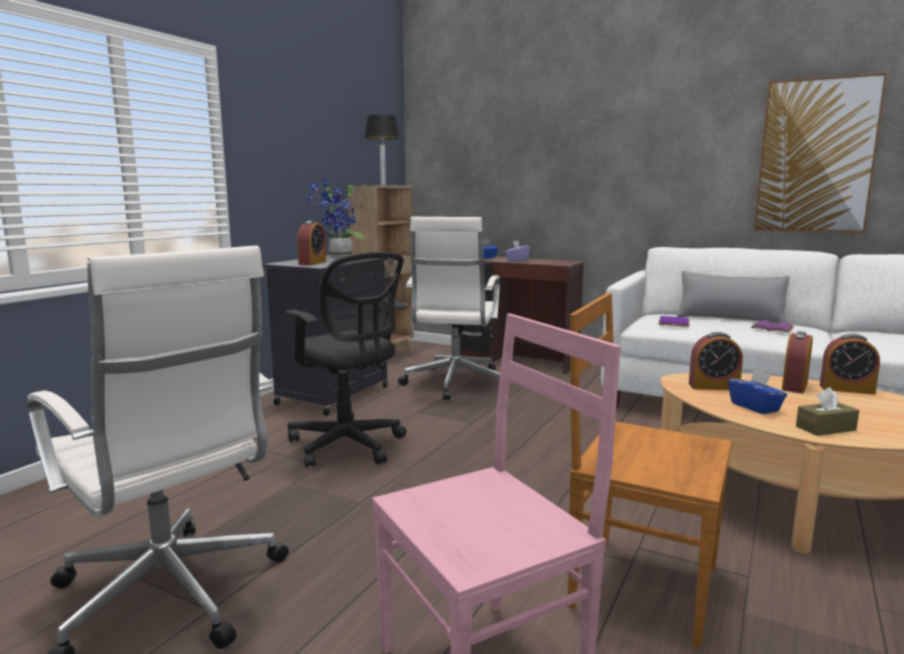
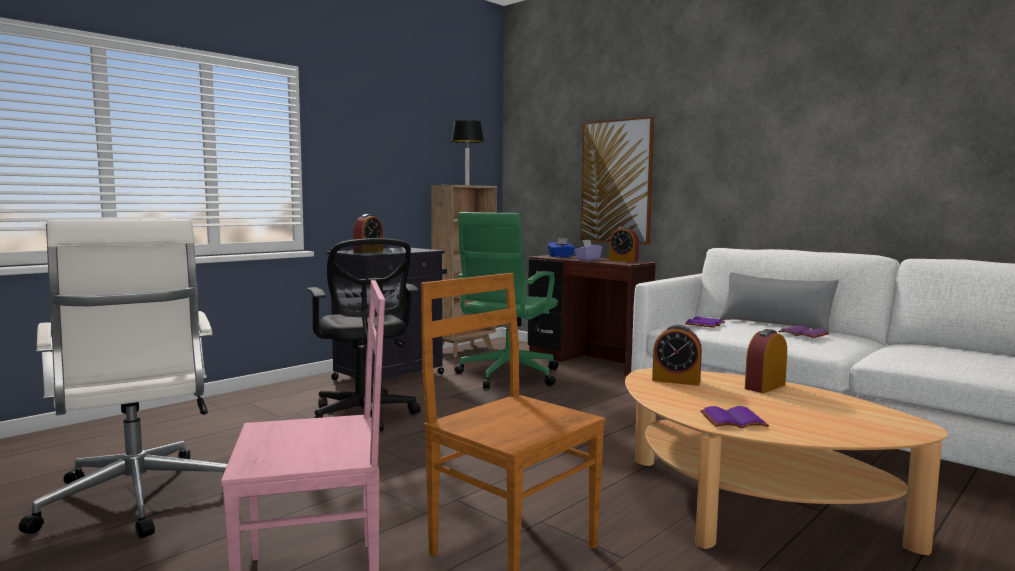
camera: 15 degrees right, 5 degrees down
(338, 256) = (403, 248): potted plant -> none
(454, 384) = (507, 376): white office chair -> green office chair
(755, 407) = (689, 399): blue tissue box -> none
(816, 156) = (883, 153): picture -> picture (616, 181)
(825, 428) = (733, 421): brown tissue box -> purple book
(846, 389) = (819, 393): alarm clock -> alarm clock (623, 260)

